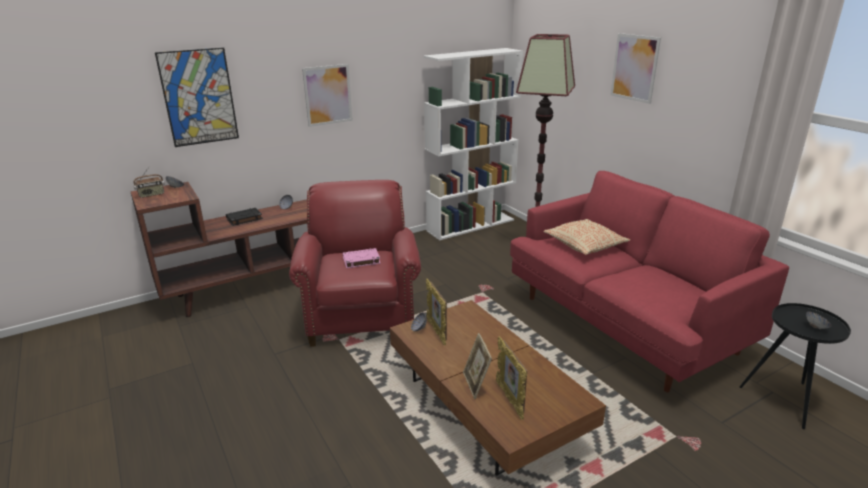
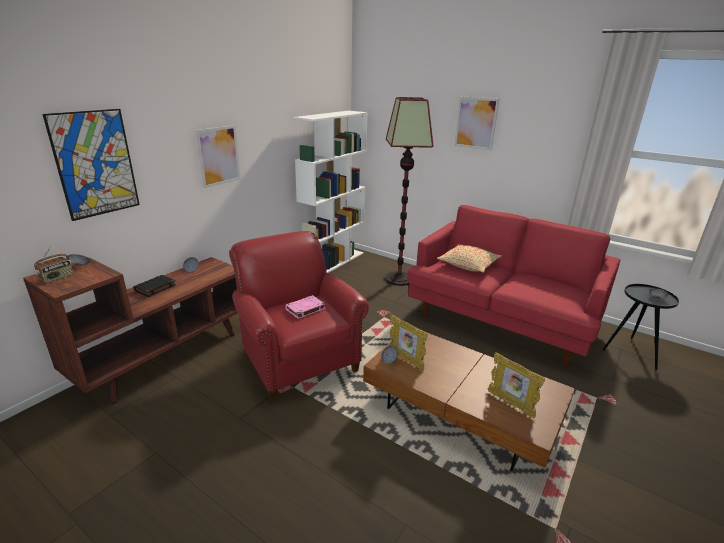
camera: 25 degrees left, 0 degrees up
(476, 384) = (475, 398): picture frame -> none

